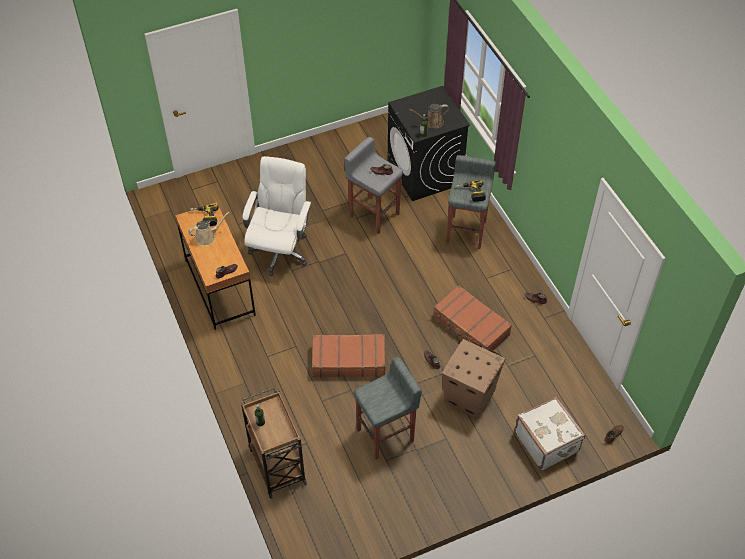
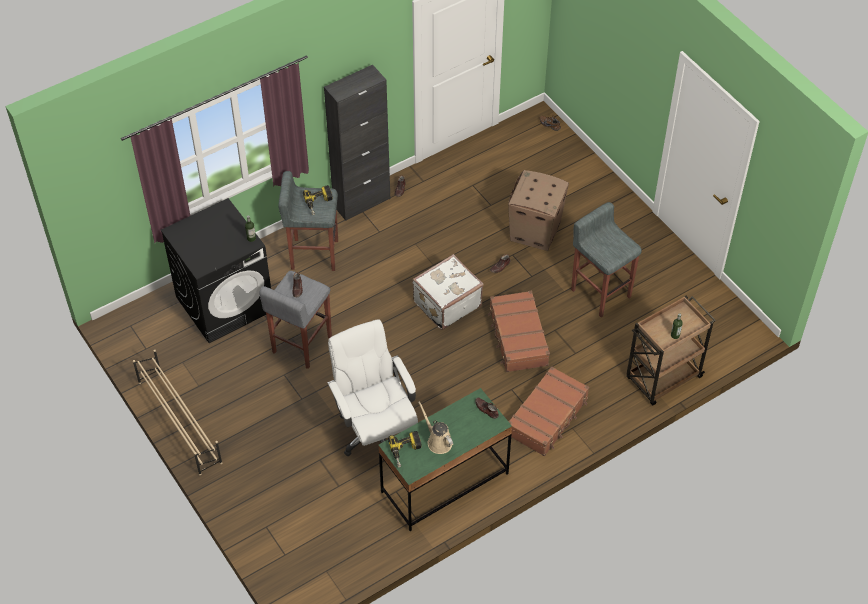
camera: 100 degrees left, 0 degrees up
(220, 287) = (444, 483): brown desk -> green desk
(280, 250) = (375, 431): white office chair -> white office chair turned 60 degrees clockwise
(320, 142) = (179, 421): none -> beige shoe rack
(432, 122) = (228, 232): brown watering can -> none
(471, 326) = (448, 238): brown suitcase -> brown suitcase (548, 417)
(522, 270) = (361, 202): none -> black cabinet
(547, 441) = (570, 170): white suitcase -> white suitcase (446, 303)

